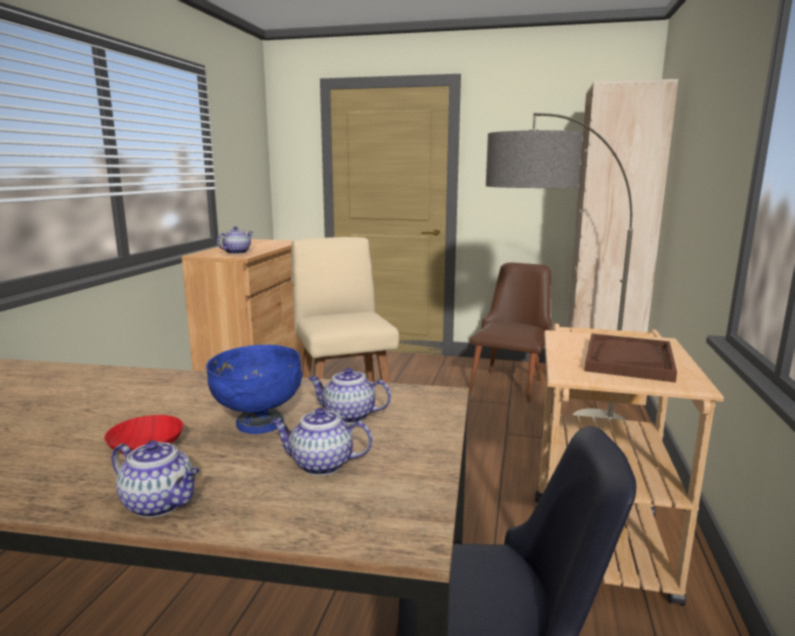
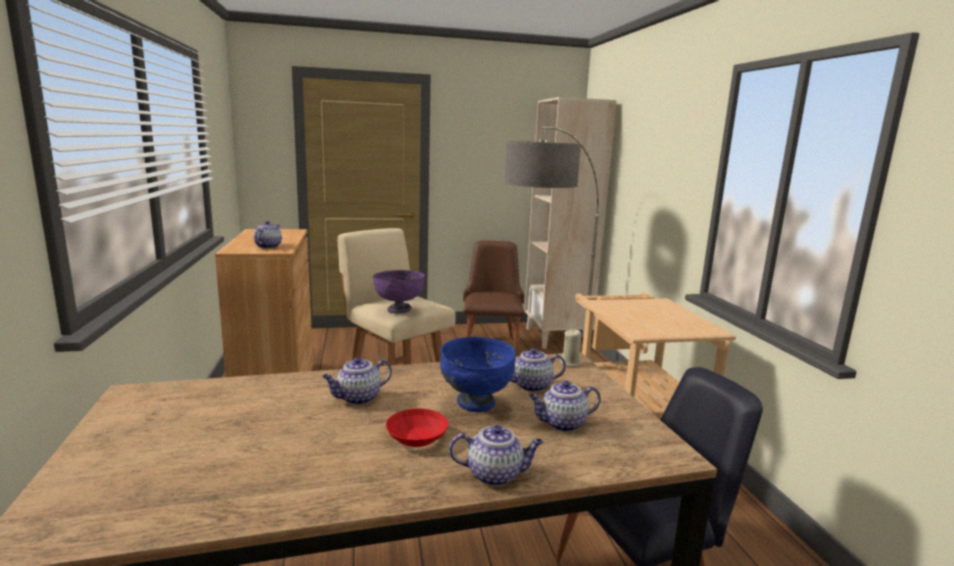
camera: 25 degrees left, 0 degrees up
(155, 399) = (358, 398): none -> teapot
(332, 324) = (399, 310): none -> purple bowl
(436, 398) = (570, 363): none -> beige candle
(628, 360) = (661, 317): brown tray -> none

